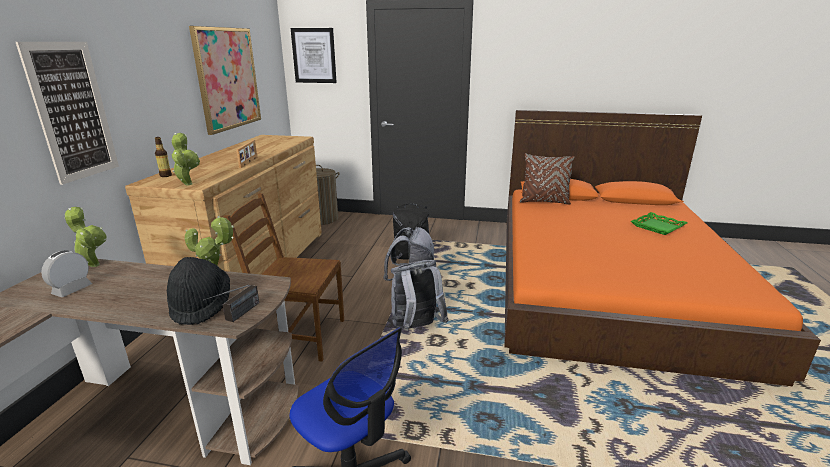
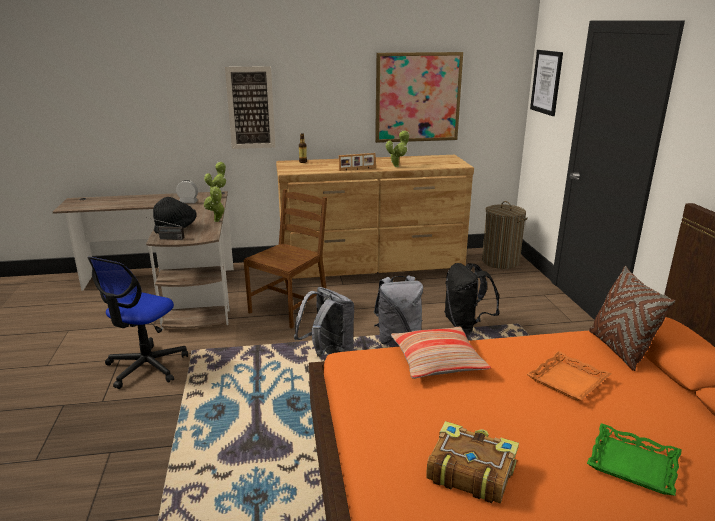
camera: 70 degrees right, 0 degrees up
(188, 183) = (289, 169): potted plant -> potted plant (397, 166)
(297, 336) = (289, 308): brown chair -> brown chair turned 45 degrees clockwise
(548, 248) = (437, 361): none -> pillow
(579, 220) = (568, 381): none -> orange tray
(676, 264) = (470, 471): none -> book

